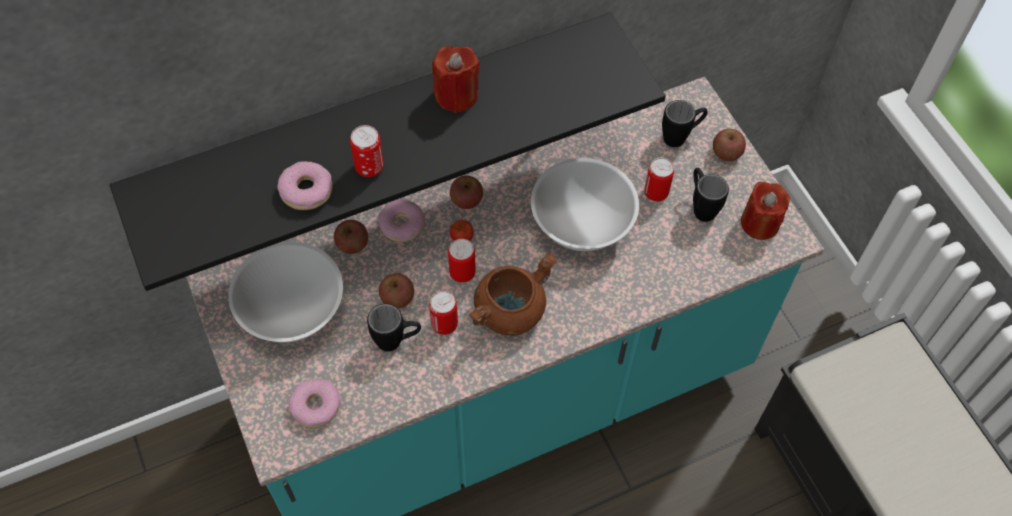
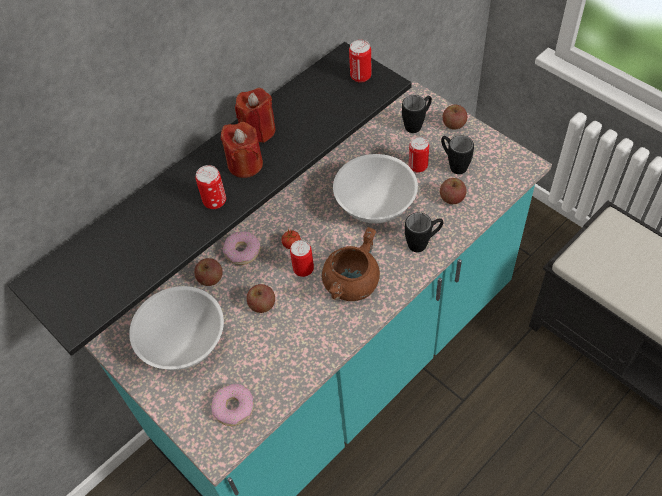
camera: 15 degrees left, 5 degrees down
(306, 191) = (172, 235): donut -> none
(397, 341) = (276, 336): black mug -> black mug (423, 243)
(444, 324) = (307, 311): can -> can (360, 76)
(466, 200) = (283, 218): apple -> apple (452, 198)
(760, 223) = (500, 162): red candle -> red candle (245, 164)

